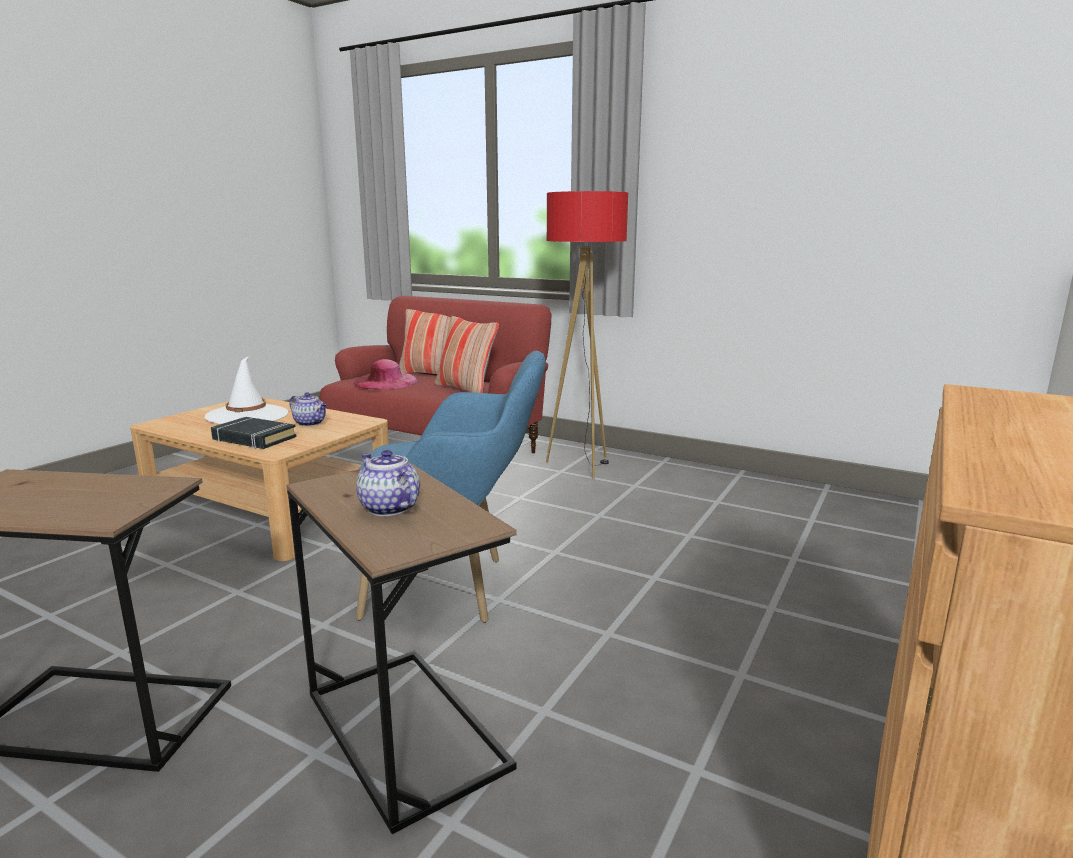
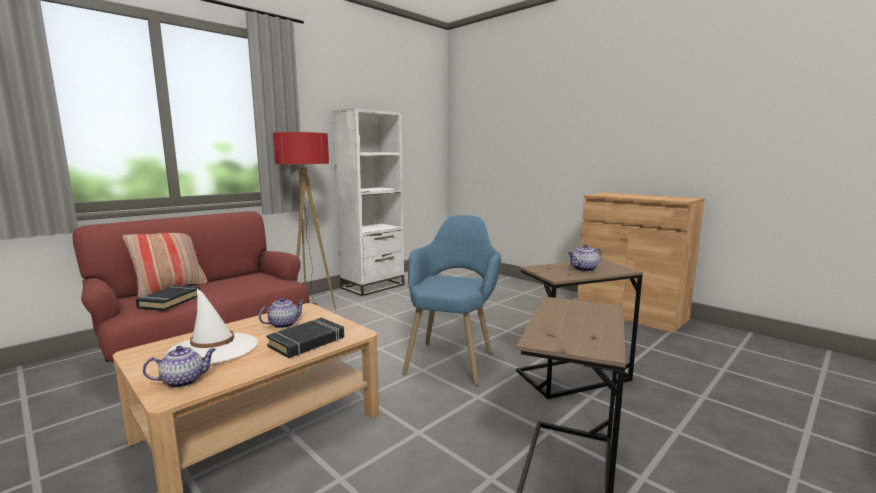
camera: 75 degrees left, 5 degrees down
(181, 421) = (184, 381): none -> teapot
(386, 382) = (170, 301): pink hat -> black book
(466, 389) = (249, 282): pillow -> none
(730, 480) = (373, 286): none -> white bookcase

